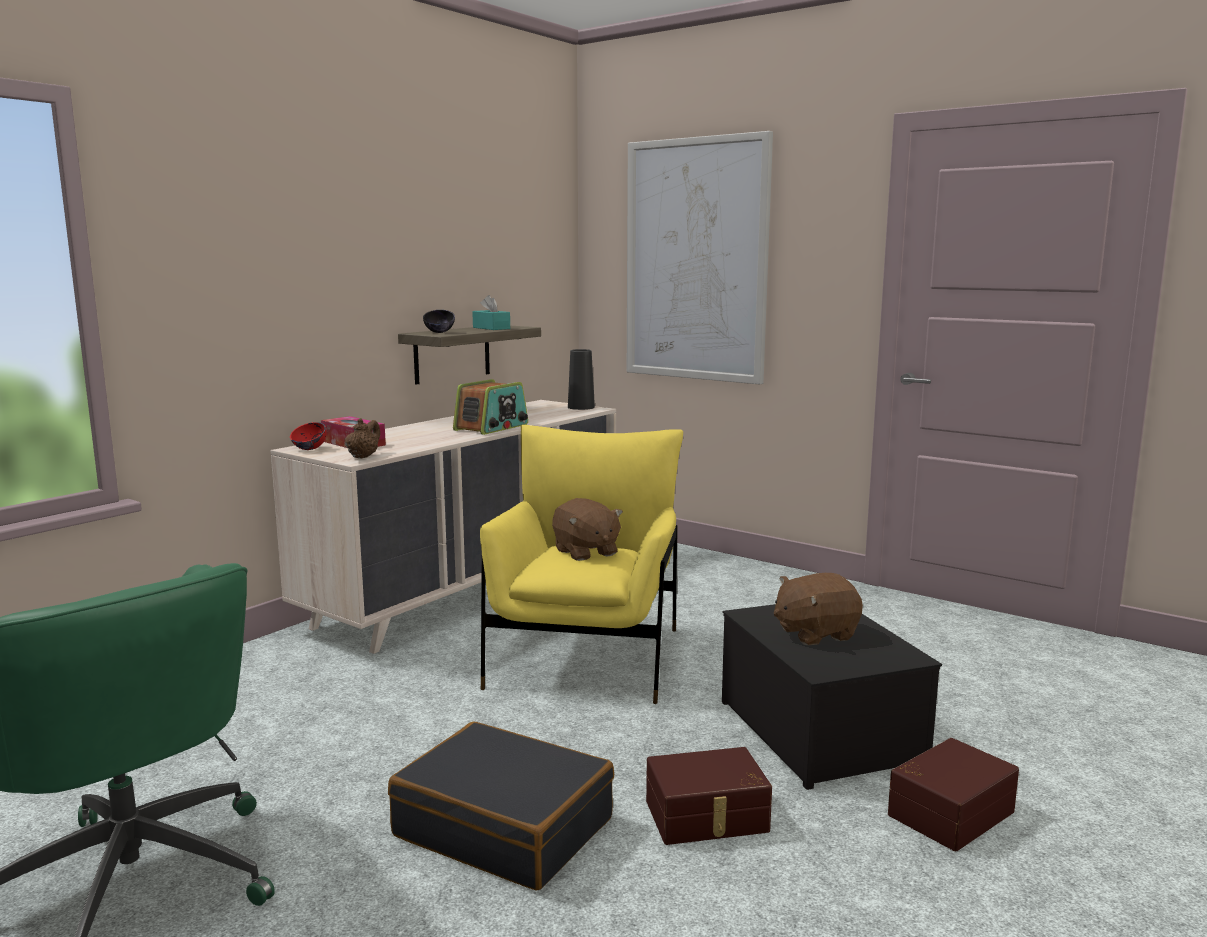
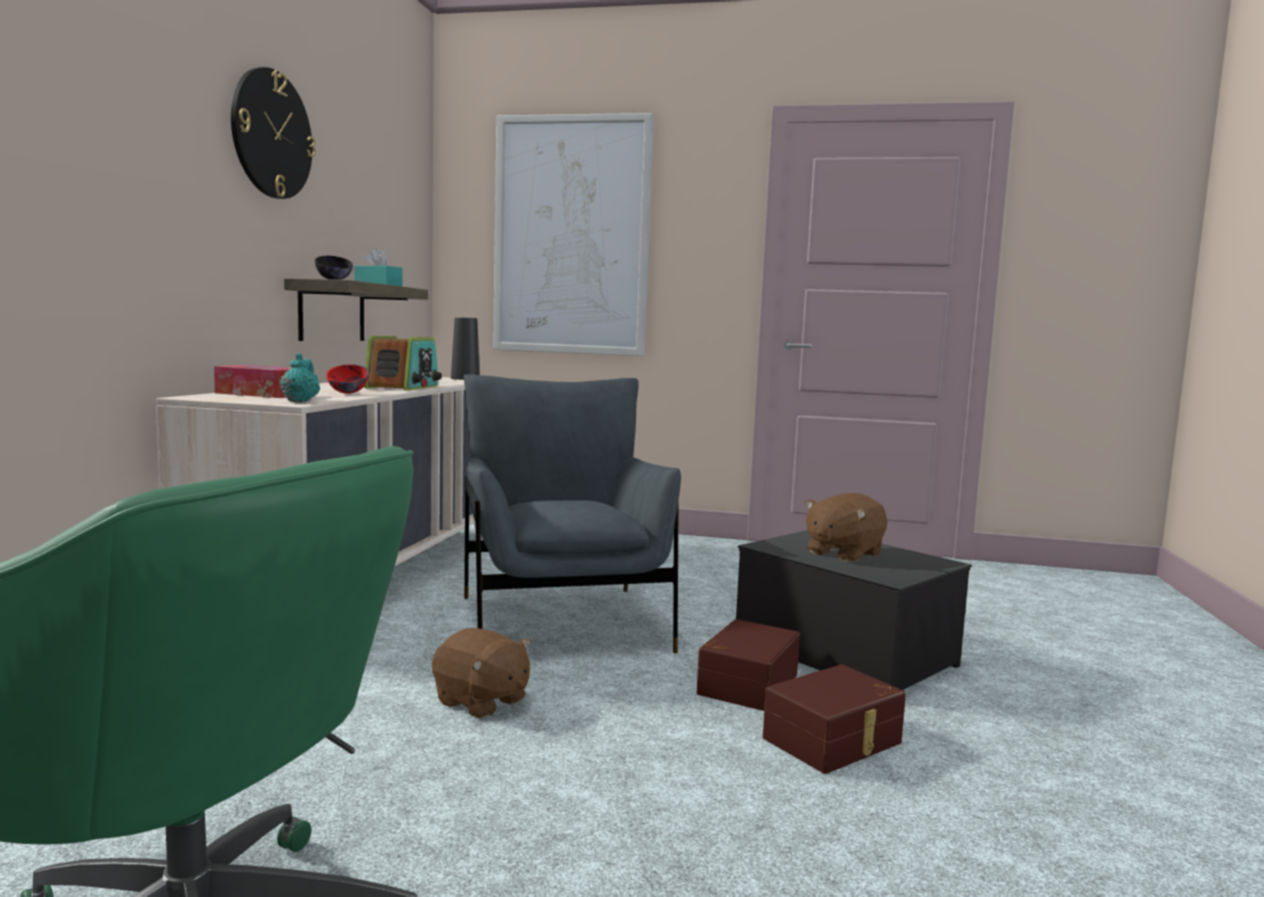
camera: 25 degrees left, 5 degrees down
(309, 449) = (212, 397): red bowl -> red bowl (347, 393)
(363, 456) = (300, 401): brown teapot -> turquoise teapot
(382, 214) = (271, 134): none -> wall clock
(504, 827) = (646, 792): black suitcase -> none
(585, 552) = (572, 502): brown plush toy -> brown plush toy (481, 702)
(586, 657) = (562, 622): yellow armchair -> grey armchair
(948, 812) = (1015, 698): brown storage box -> brown storage box (745, 684)

